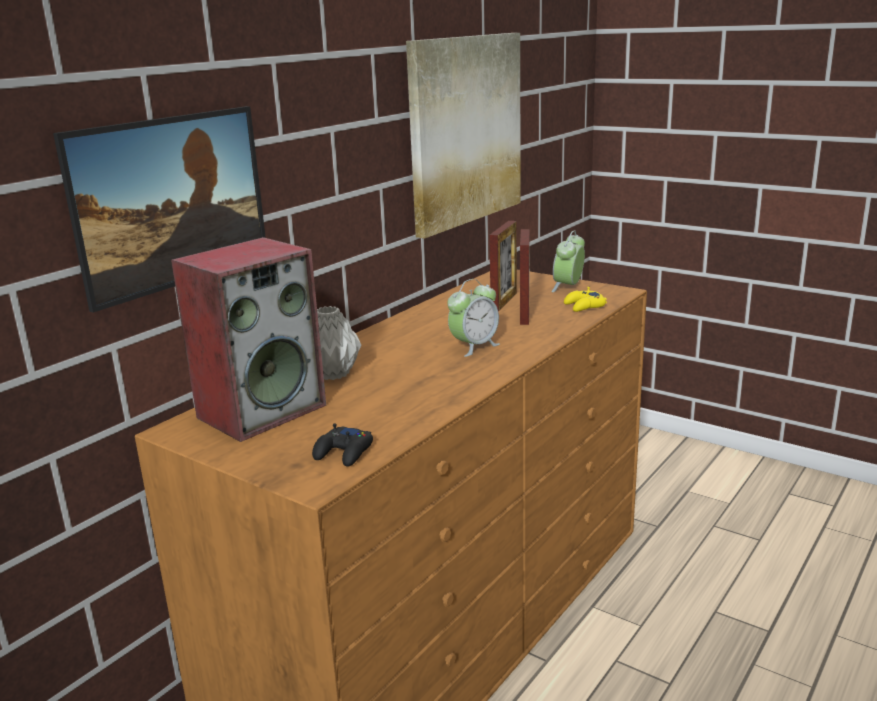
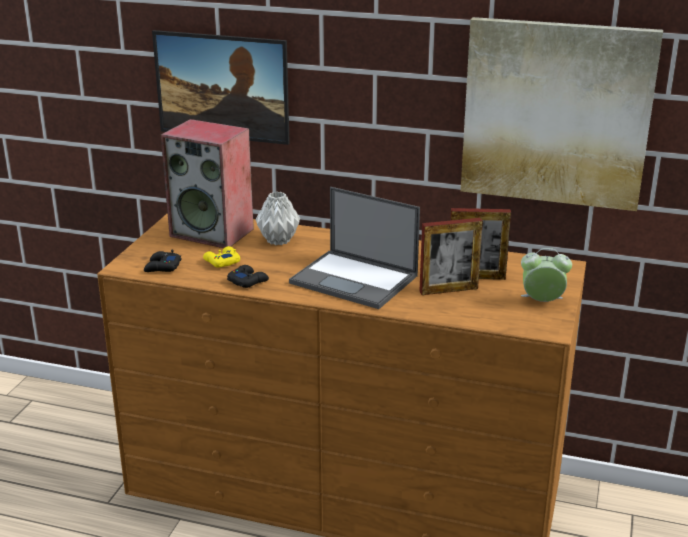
camera: 70 degrees right, 5 degrees up
(435, 400) = (248, 281): none -> black game controller
(474, 347) = (355, 280): alarm clock -> laptop
(584, 306) = (490, 315): yellow game controller -> yellow game controller (221, 261)

